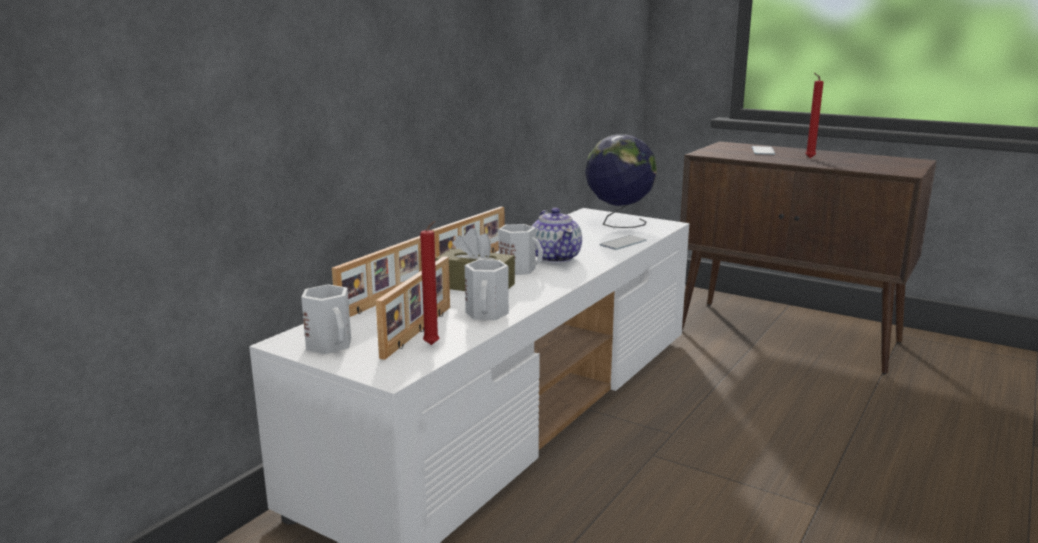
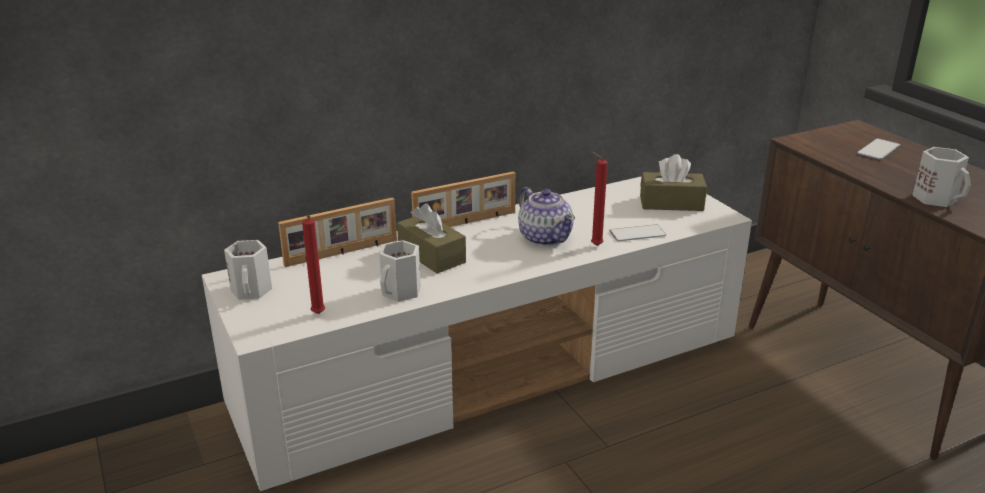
camera: 30 degrees right, 10 degrees up
(419, 331) = (327, 296): picture frame -> none
(519, 269) = (493, 244): white mug -> white mug (937, 198)
(555, 258) = (545, 237): teapot -> teapot turned 45 degrees counterclockwise
(618, 223) = (671, 203): globe -> brown tissue box
(808, 158) = (913, 175): red candle -> red candle (594, 245)

